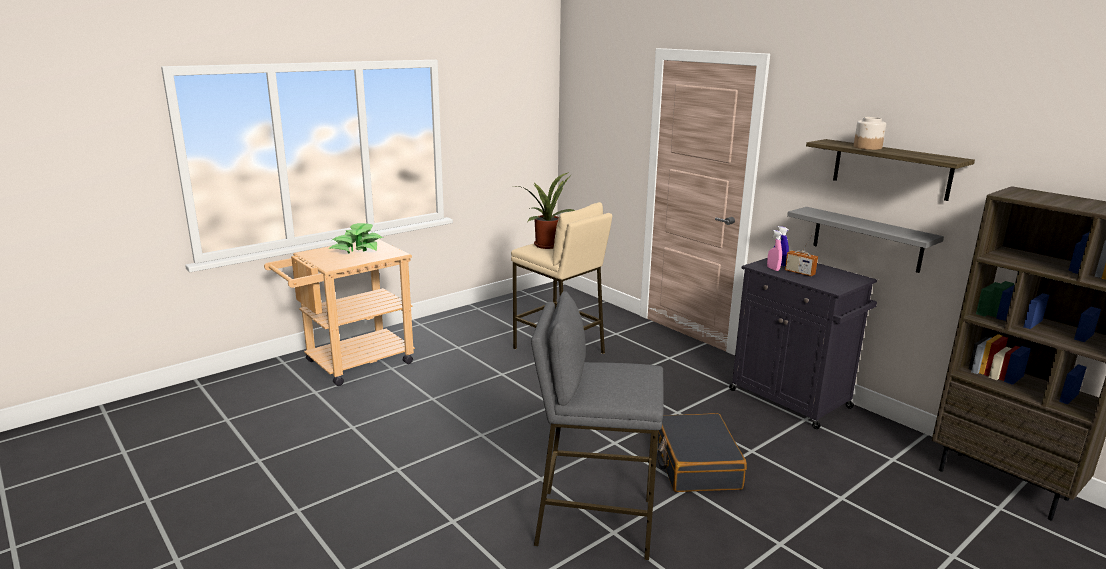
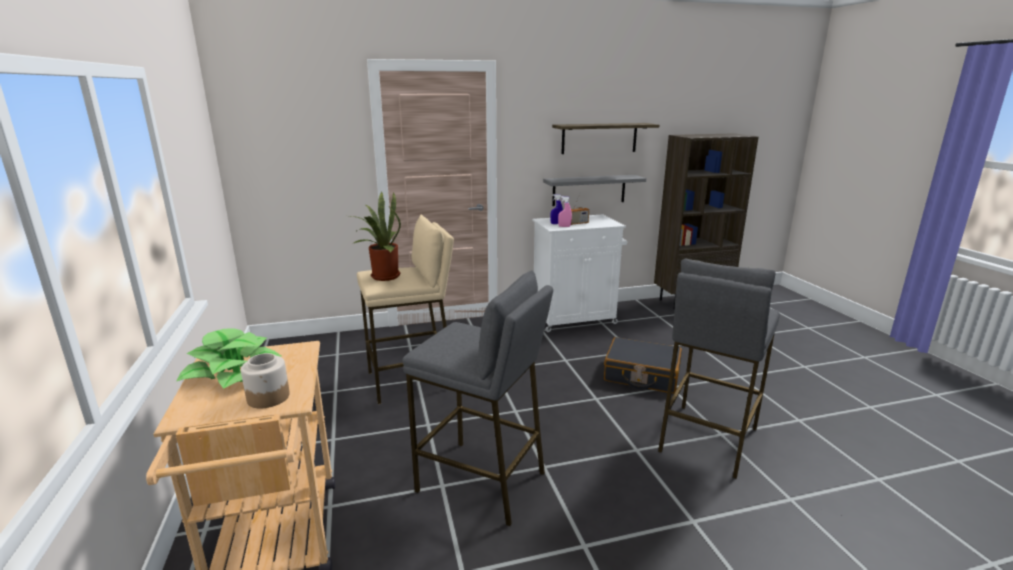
camera: 65 degrees left, 0 degrees up
(445, 412) = (481, 482): none -> grey stool
(792, 400) = (575, 318): black cabinet -> white cabinet
(868, 147) = (595, 124): jar -> jar (269, 397)

